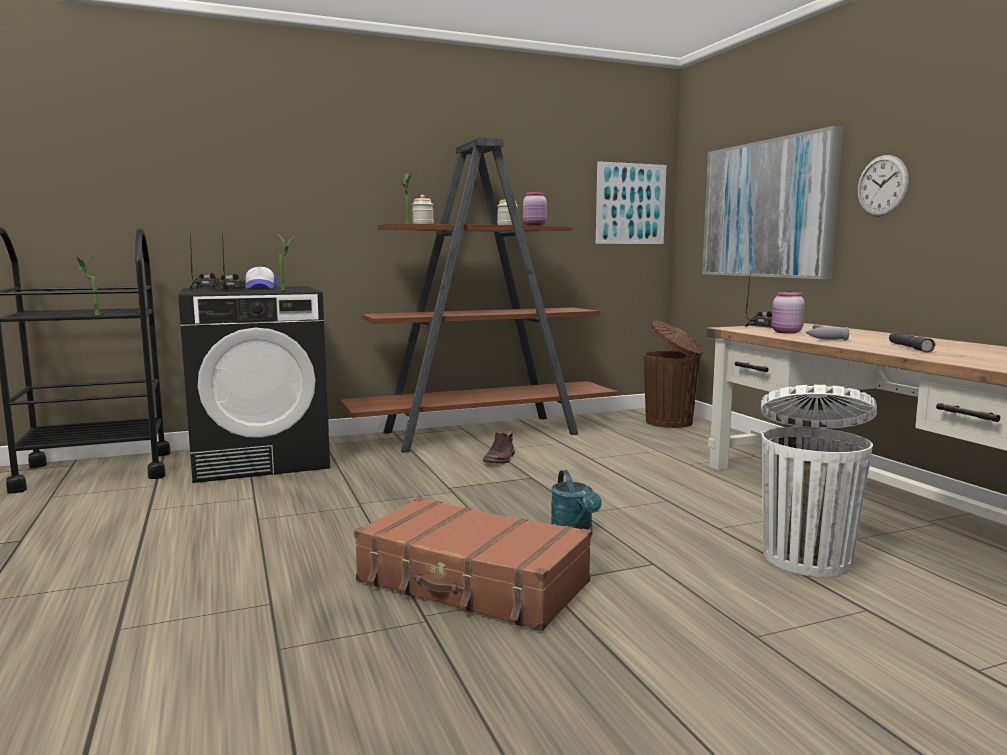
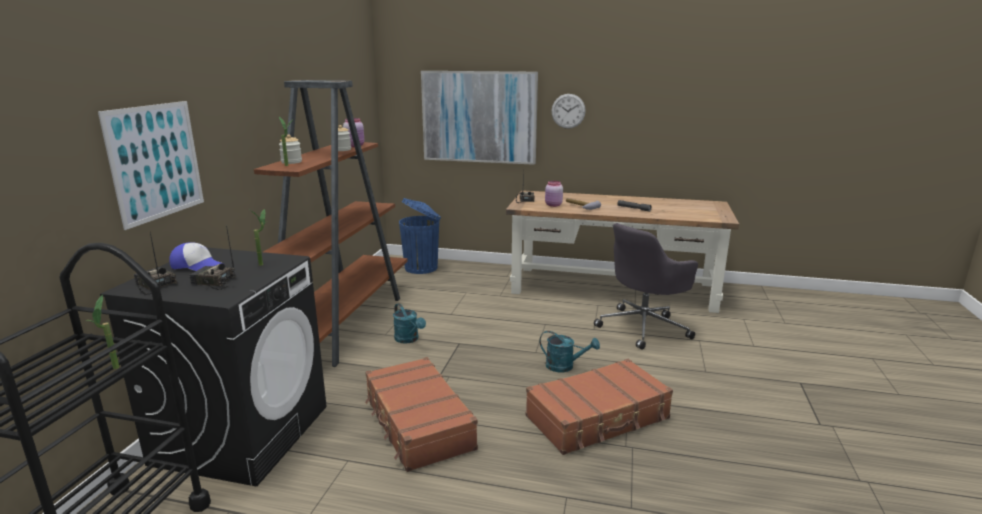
camera: 55 degrees left, 10 degrees up
(342, 504) = (418, 424): none -> brown suitcase
(500, 459) = (409, 339): brown boot -> turquoise watering can
(631, 204) = (362, 108): picture -> picture (156, 162)
(670, 422) = (422, 267): brown trash can -> blue trash can
(806, 557) = (644, 327): white trash can -> grey office chair

